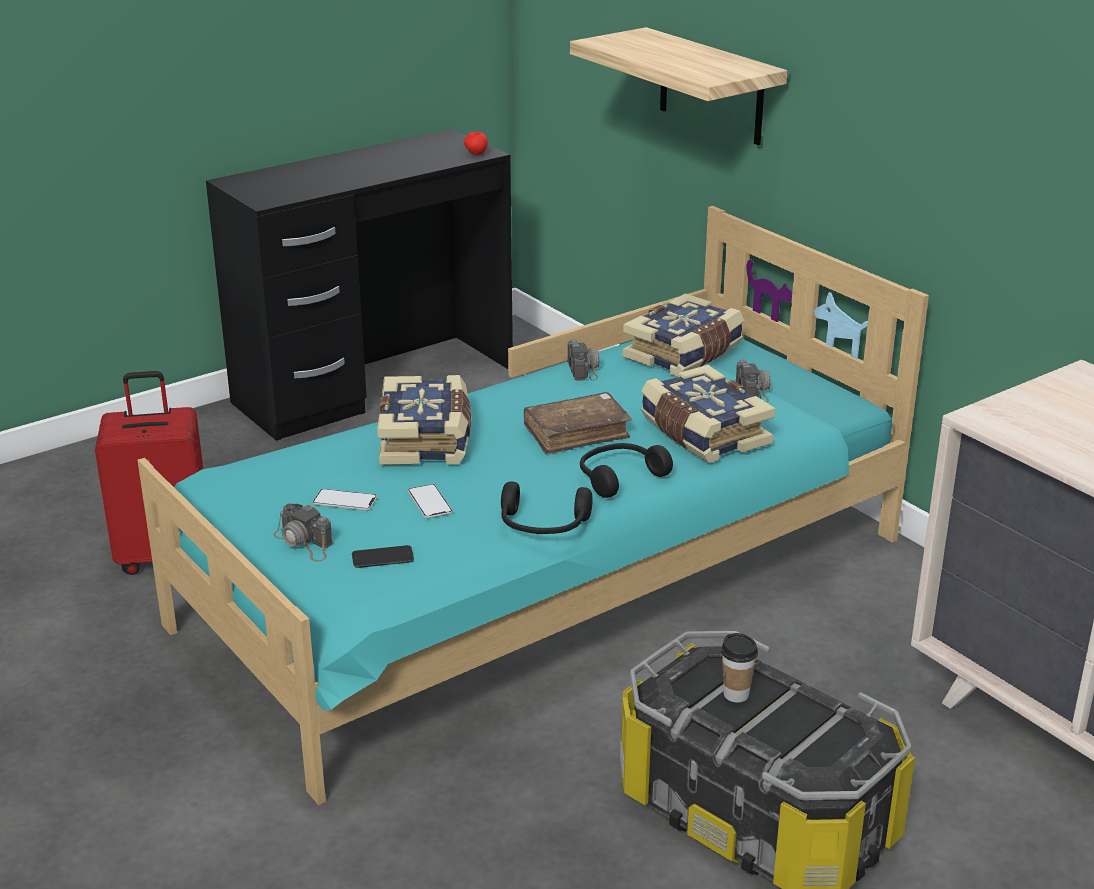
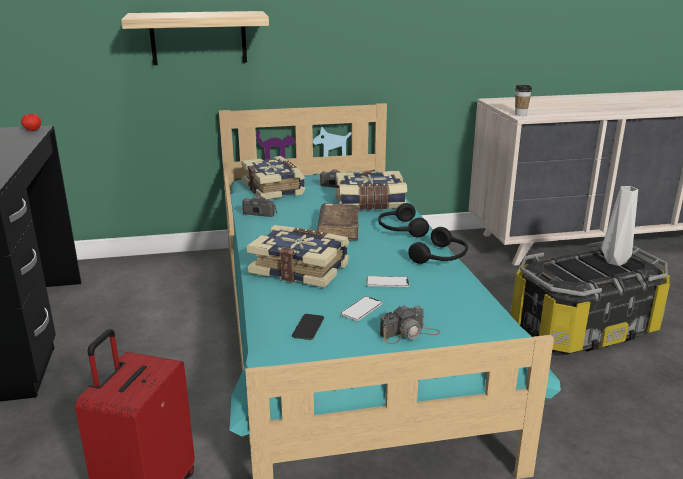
camera: 65 degrees left, 5 degrees down
(382, 558) = (448, 310): phone -> phone (308, 327)
(736, 694) = (578, 270): cup -> cup (520, 114)
(816, 735) = (616, 261): none -> grey vase

